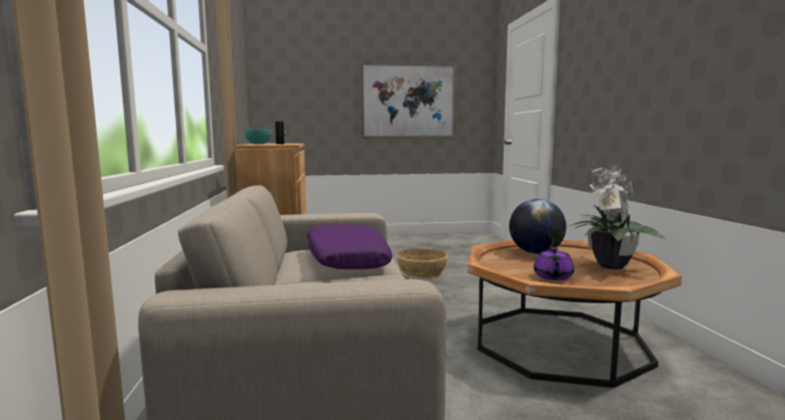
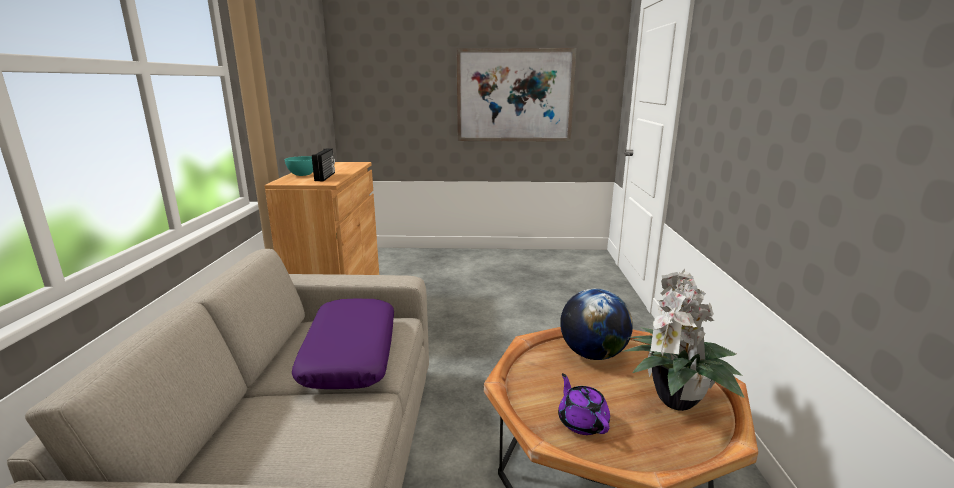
camera: 10 degrees right, 10 degrees up
(422, 272) = (496, 319): basket -> none
(553, 277) = (582, 422): purple teapot -> purple teapot turned 135 degrees clockwise

